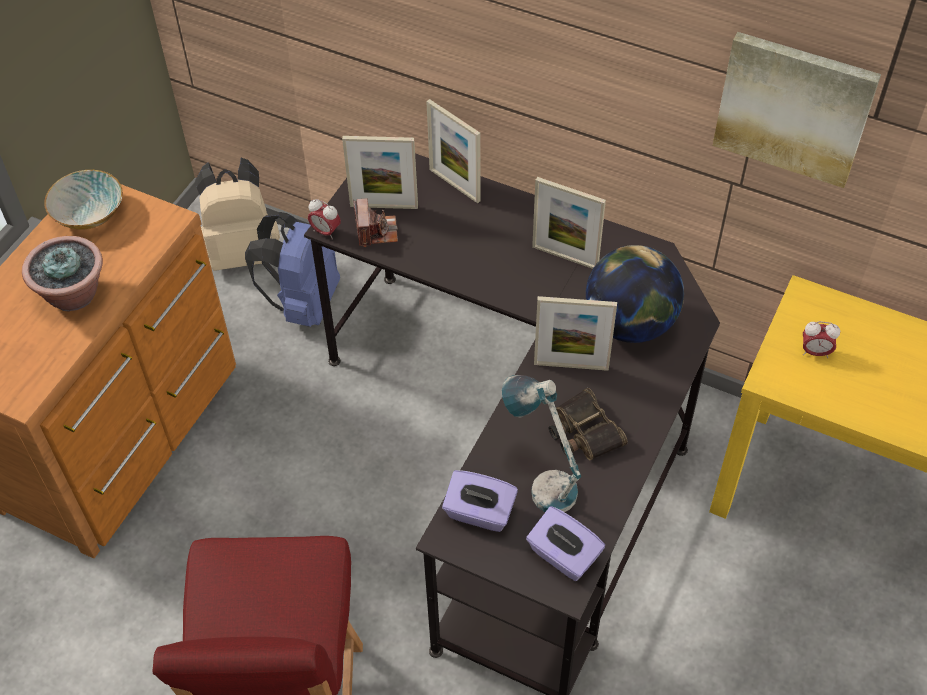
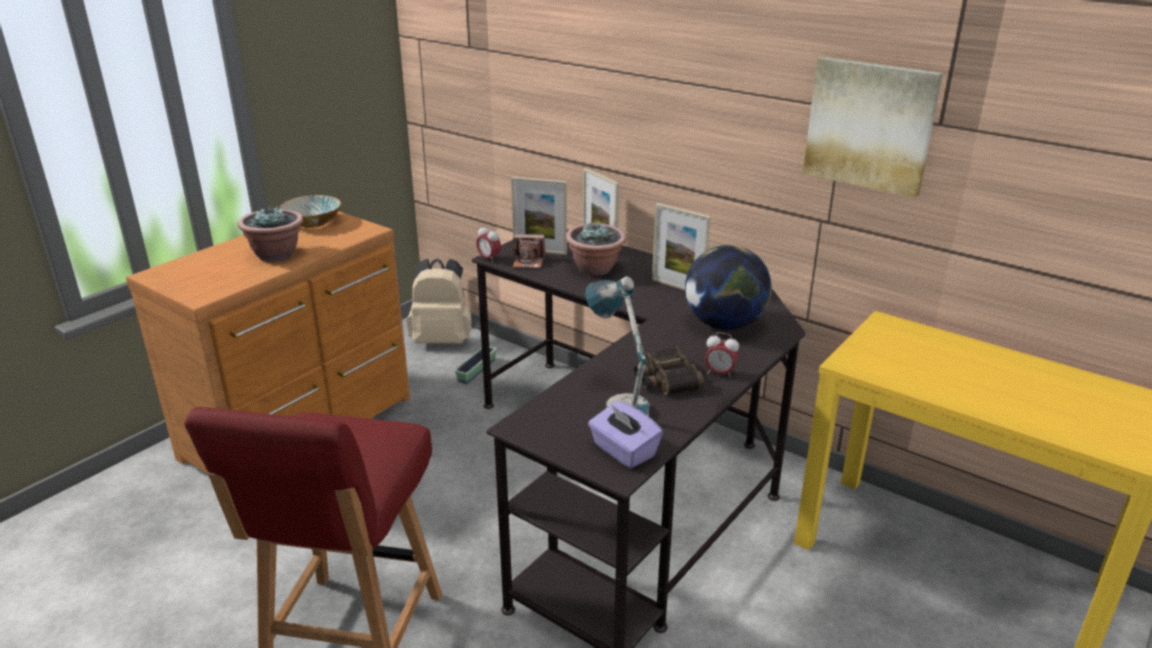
camera: 10 degrees right, 25 degrees down
(302, 303) = (476, 371): blue backpack -> planter
(376, 231) = (528, 262): camera -> camera turned 90 degrees clockwise
(461, 234) = (595, 269): none -> potted plant
(479, 513) = (553, 415): purple tissue box -> none
(571, 365) = (666, 341): picture frame -> none
(815, 352) = (891, 352): alarm clock -> alarm clock (719, 373)

